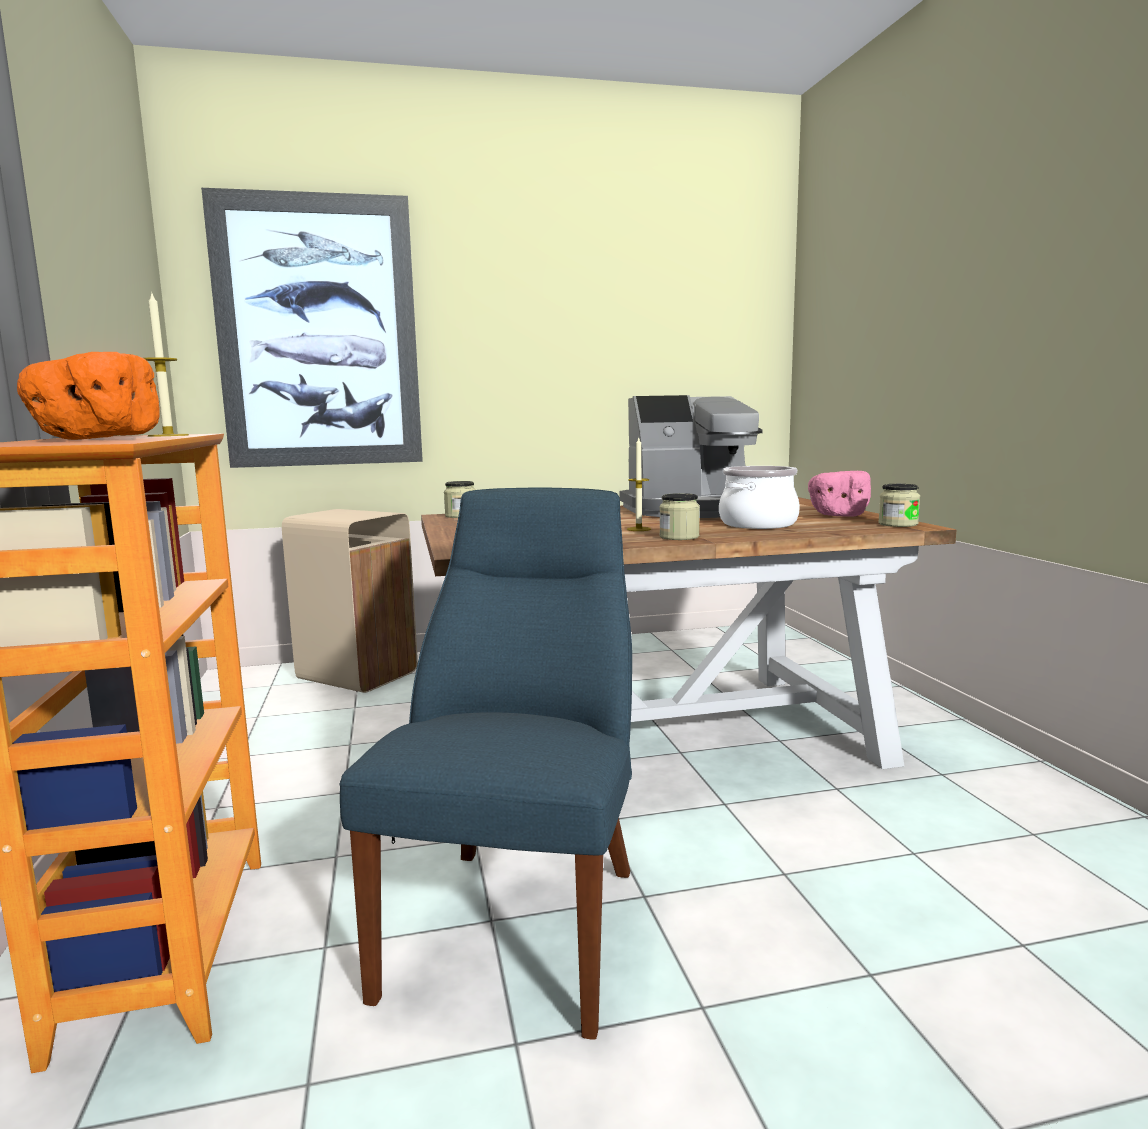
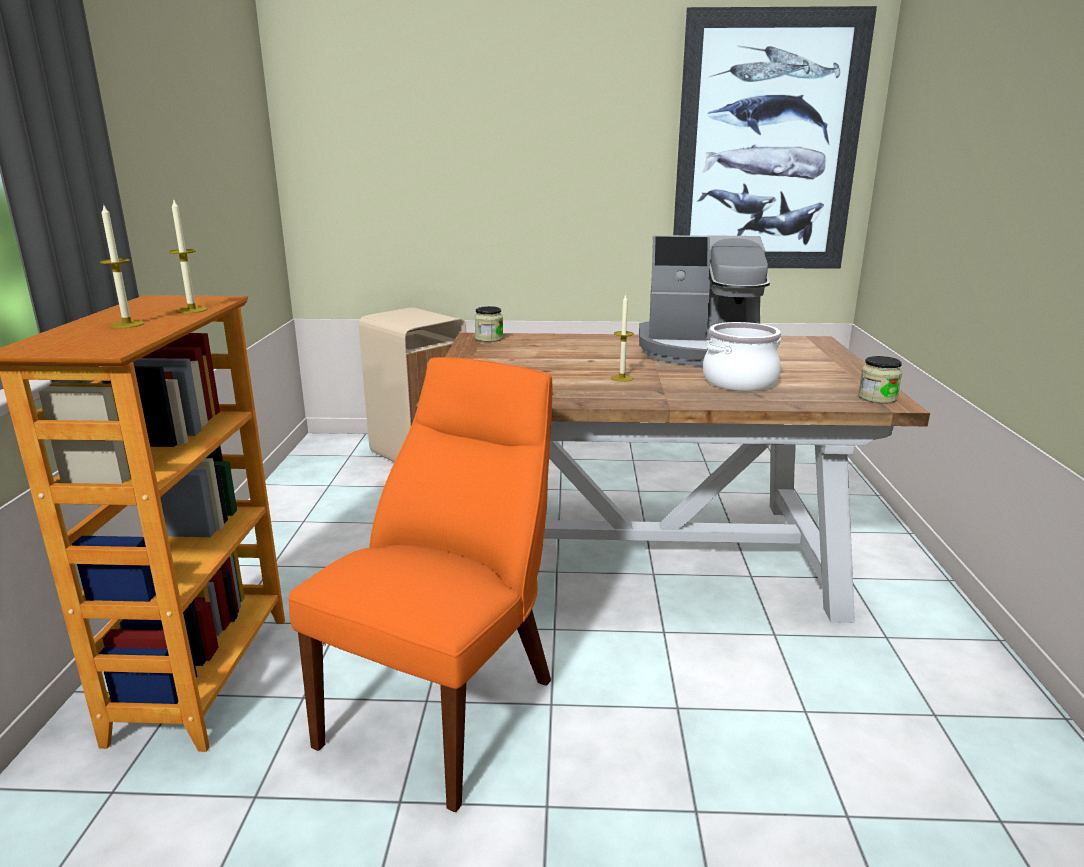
camera: 15 degrees right, 10 degrees up
(95, 439) = (127, 324): orange bowl -> candle
(318, 333) = (398, 146): picture -> picture (767, 144)
(521, 921) = (447, 706): blue chair -> orange chair
(679, 537) = (645, 395): jar -> none
(837, 516) = (832, 375): pink bowl -> none

